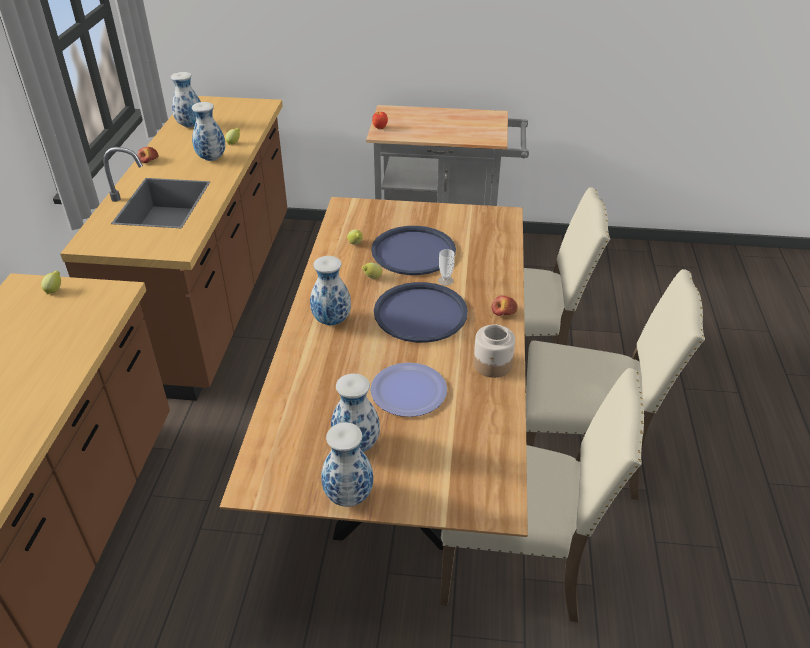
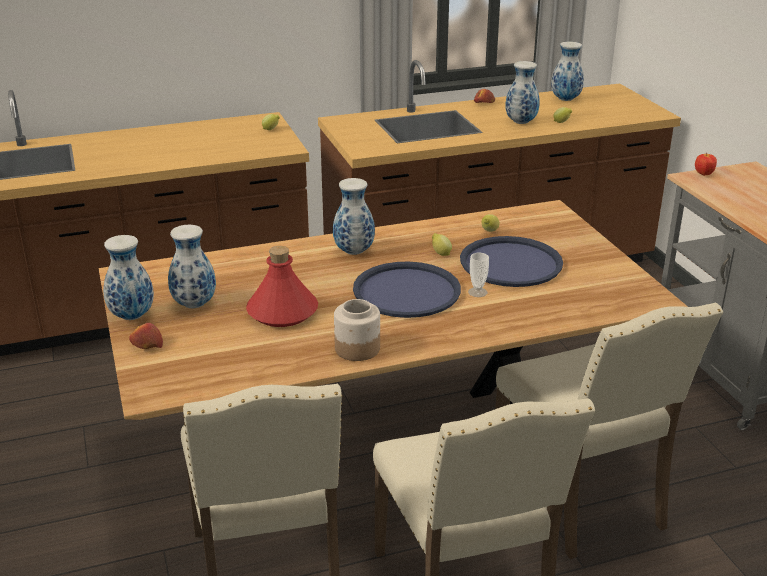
camera: 65 degrees right, 10 degrees down
(409, 391) = (282, 312): plate -> red bottle
(504, 312) = (455, 337): apple -> apple (146, 344)

